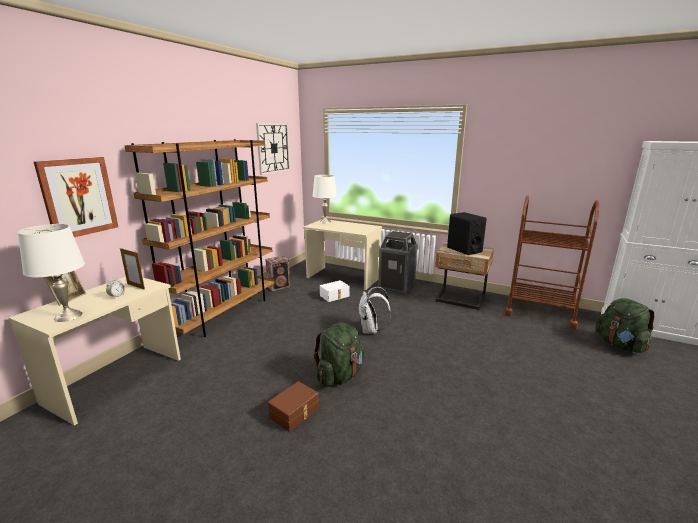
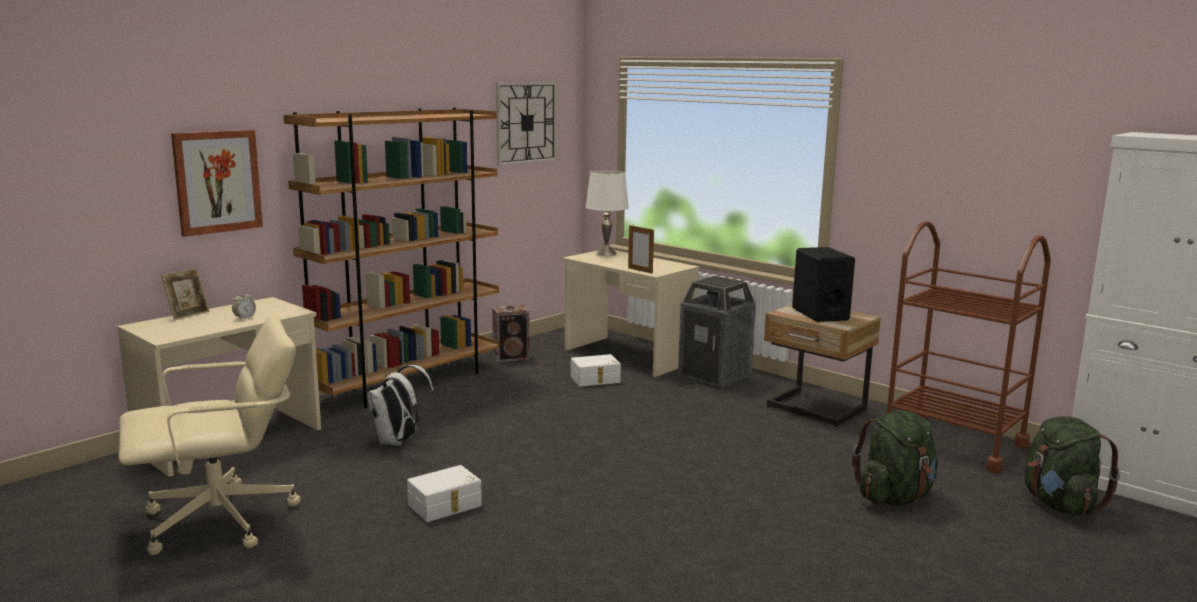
camera: 15 degrees right, 5 degrees down
(68, 316) = (182, 331): white table lamp -> none
(131, 465) = (222, 521): none -> beige office chair
(136, 286) = (272, 310): picture frame -> picture frame (640, 270)
(295, 413) = (445, 506): brown storage box -> white storage box
(340, 376) = (535, 476): green backpack -> green backpack (894, 497)
(371, 330) = (623, 431): white backpack -> white backpack (399, 441)

